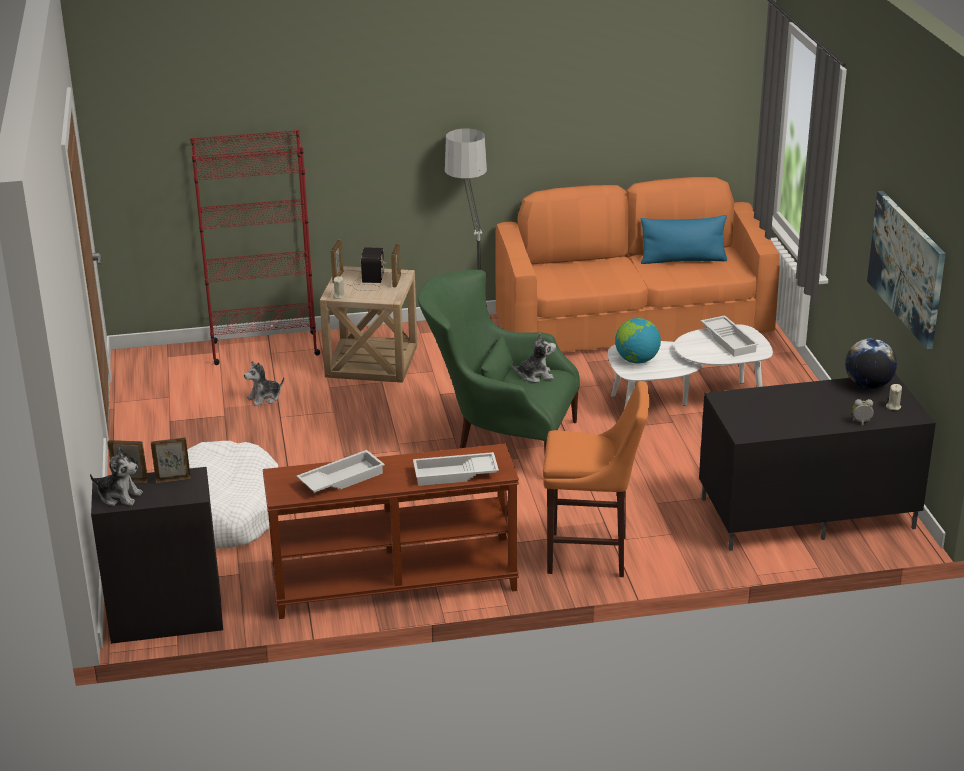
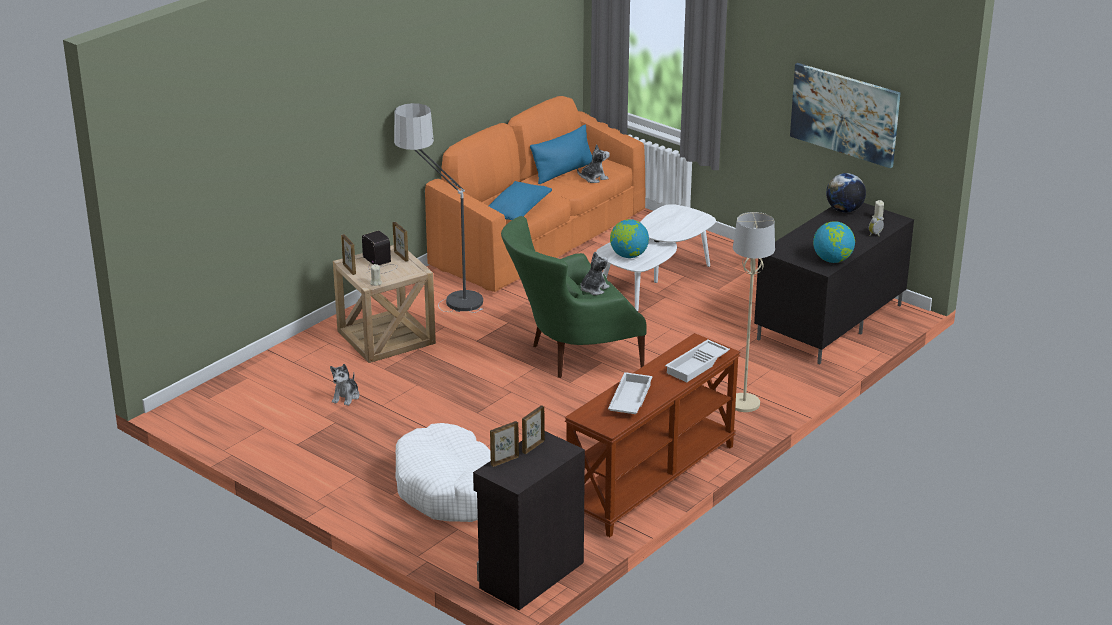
camera: 40 degrees left, 0 degrees up
(119, 496) = (516, 474): plush toy -> plush toy (593, 178)
(264, 348) = (282, 360): red bookcase -> none
(580, 281) = (516, 212): none -> blue pillow
(592, 555) = (744, 403): orange stool -> beige floor lamp
(730, 340) = (674, 218): white tray -> none
(768, 430) = (832, 260): none -> globe

